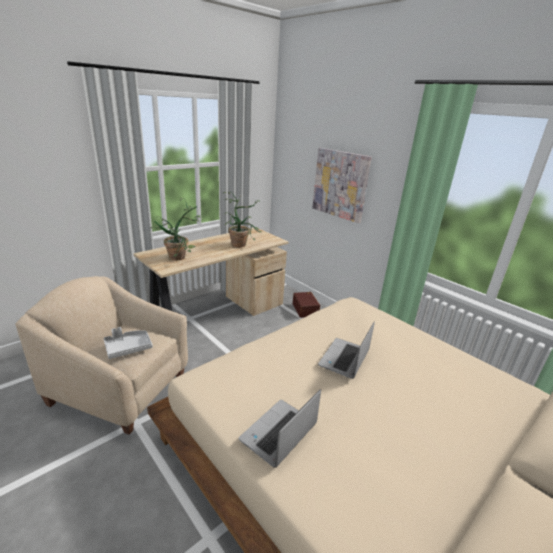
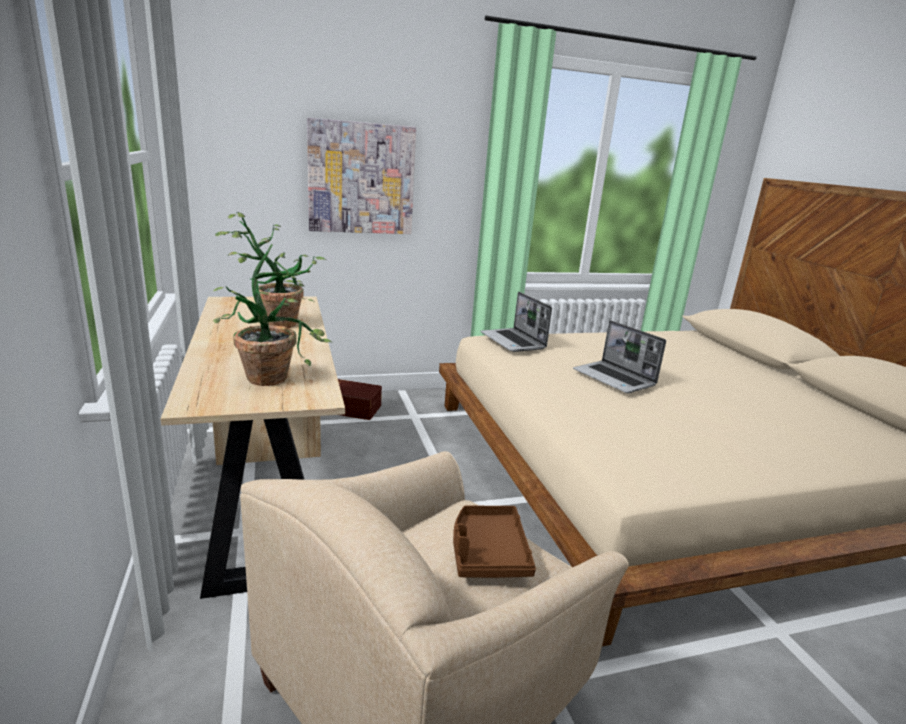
camera: 65 degrees left, 5 degrees down
(128, 348) = (488, 552): grey tray -> brown tray
(279, 434) = (749, 449): laptop -> laptop (513, 341)

